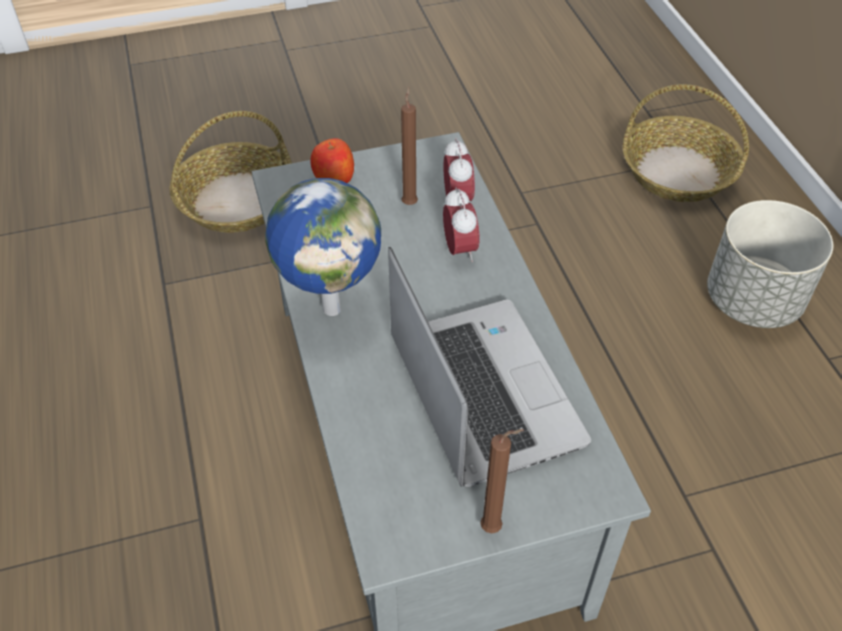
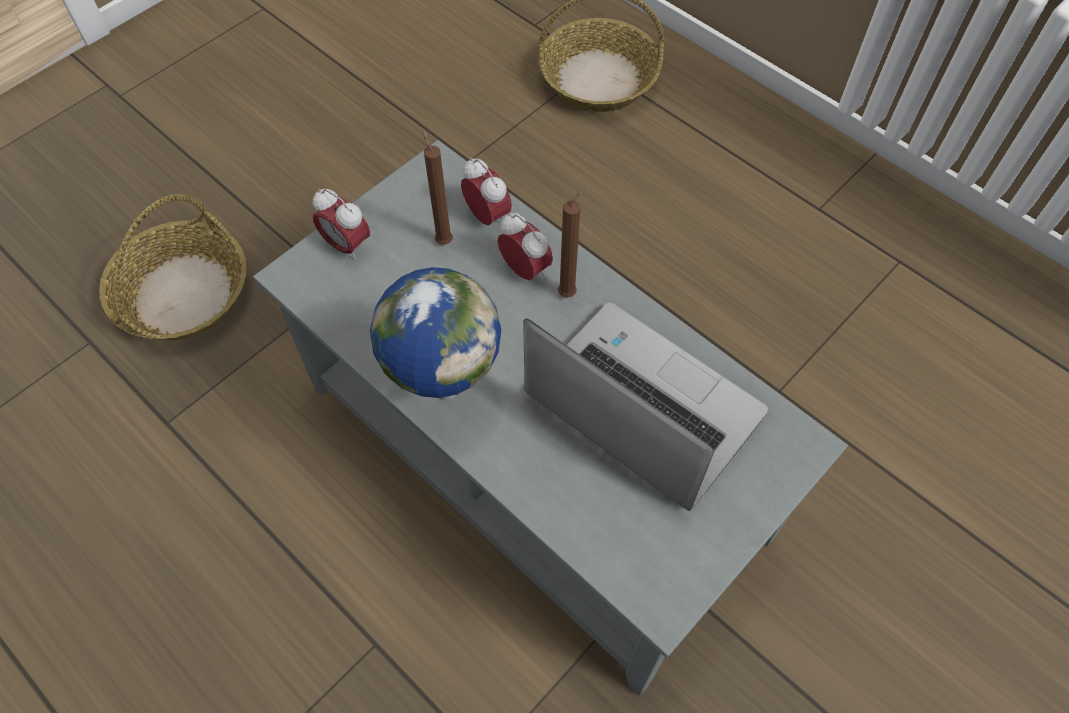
camera: 30 degrees left, 10 degrees up
(333, 177) = (347, 245): apple -> alarm clock
(494, 528) = (737, 532): brown candle -> brown candle (569, 293)
(753, 301) = (732, 182): grey planter -> none

